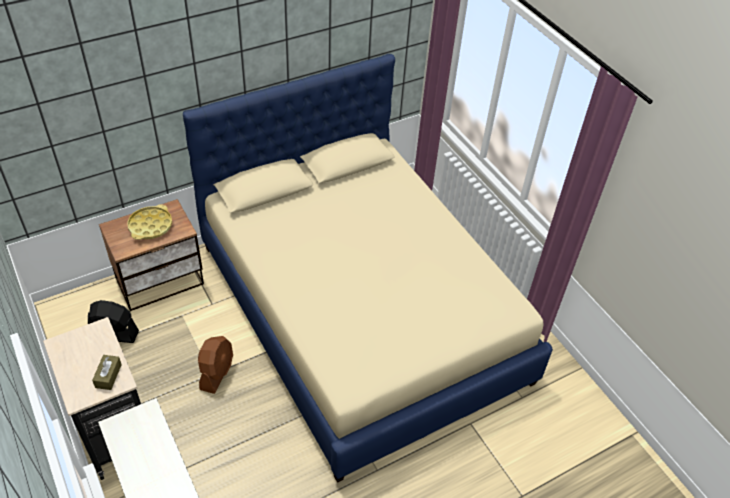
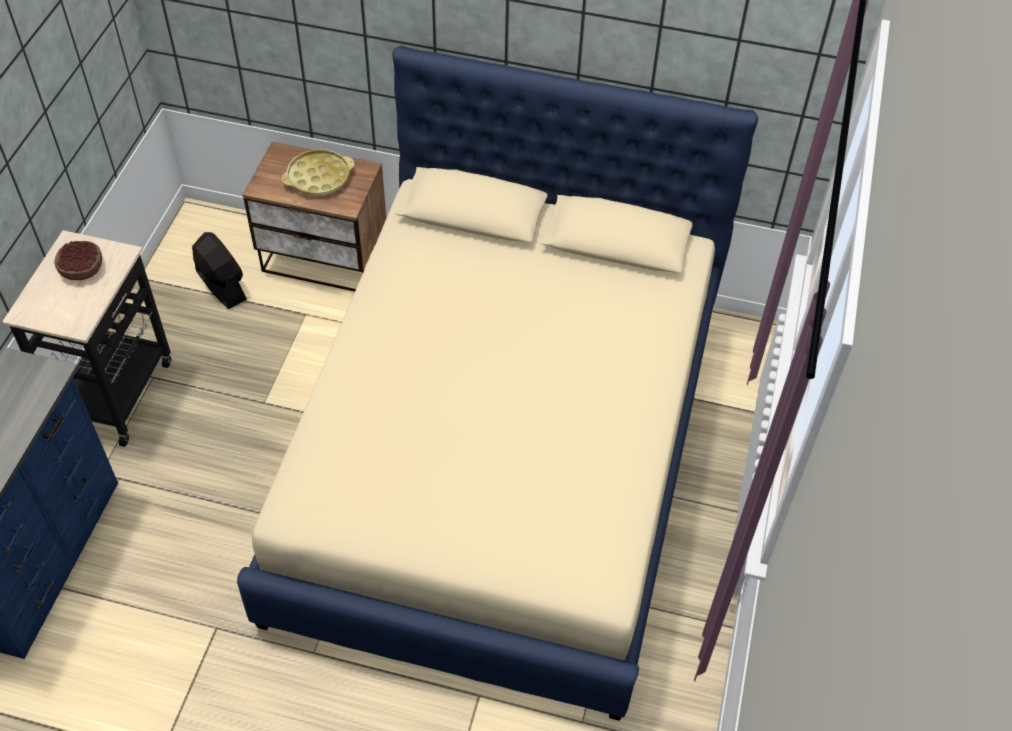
camera: 45 degrees right, 5 degrees up
(84, 351) = (82, 268): none -> bowl
(108, 376) = (74, 310): brown tissue box -> none
(217, 372) = (272, 405): brown fan -> none

